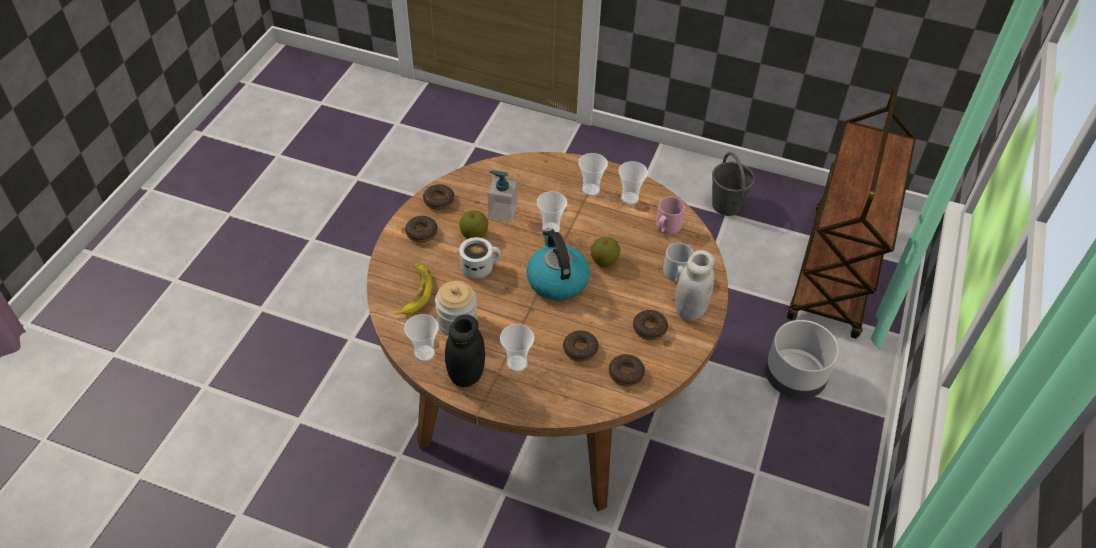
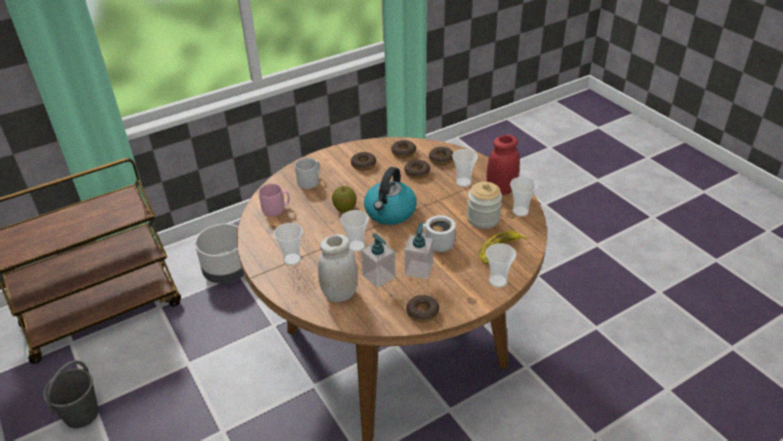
camera: 140 degrees left, 10 degrees down
(421, 232) = (460, 291): donut -> donut (441, 159)
(466, 375) = (501, 190): black jar -> red jar
(474, 235) = (419, 269): apple -> soap dispenser
(629, 198) = (273, 239): cup -> cup (498, 281)
(690, 310) = (328, 162): white jar -> white jar (340, 294)

